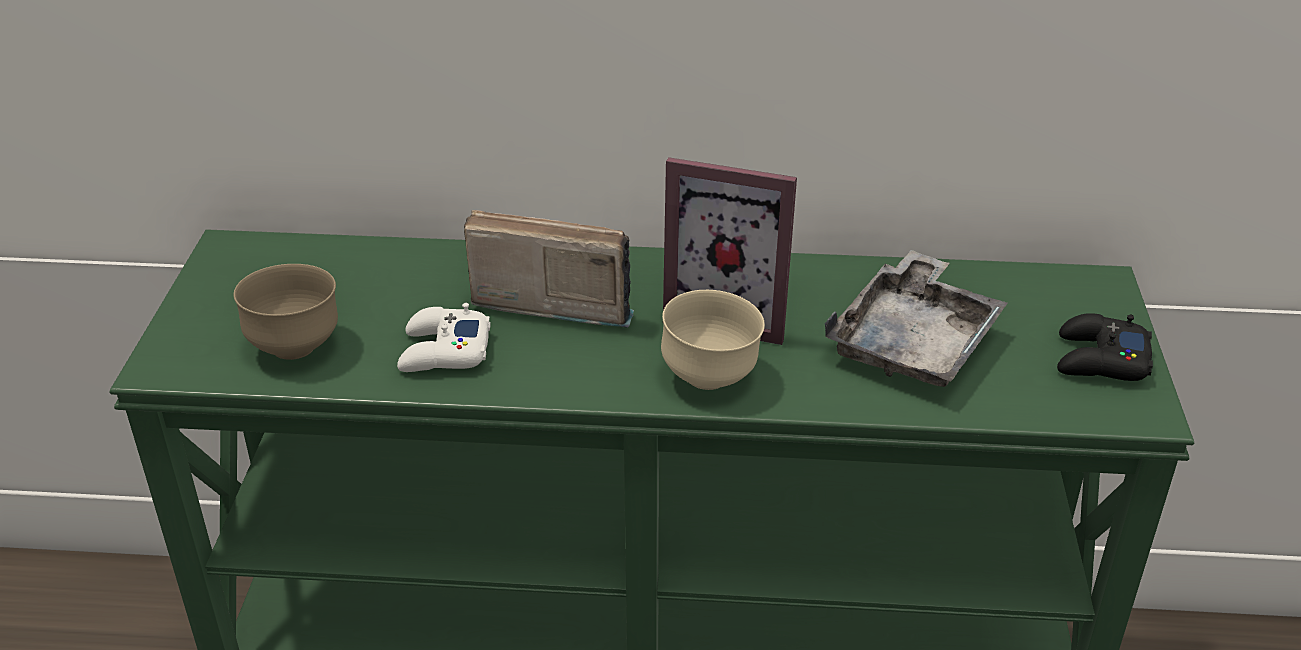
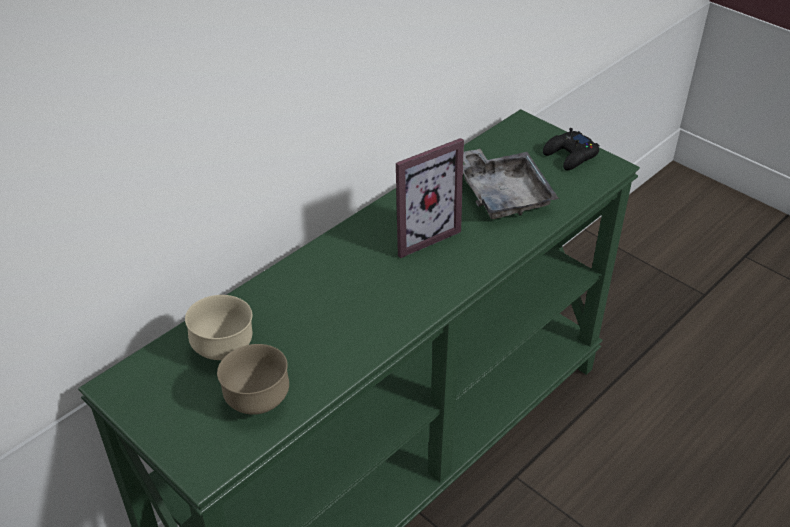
camera: 50 degrees left, 5 degrees up
(443, 352) = (332, 345): white game controller -> none
(553, 298) = (334, 283): radio -> none
(710, 378) = (460, 267): beige bowl -> beige bowl (224, 350)

